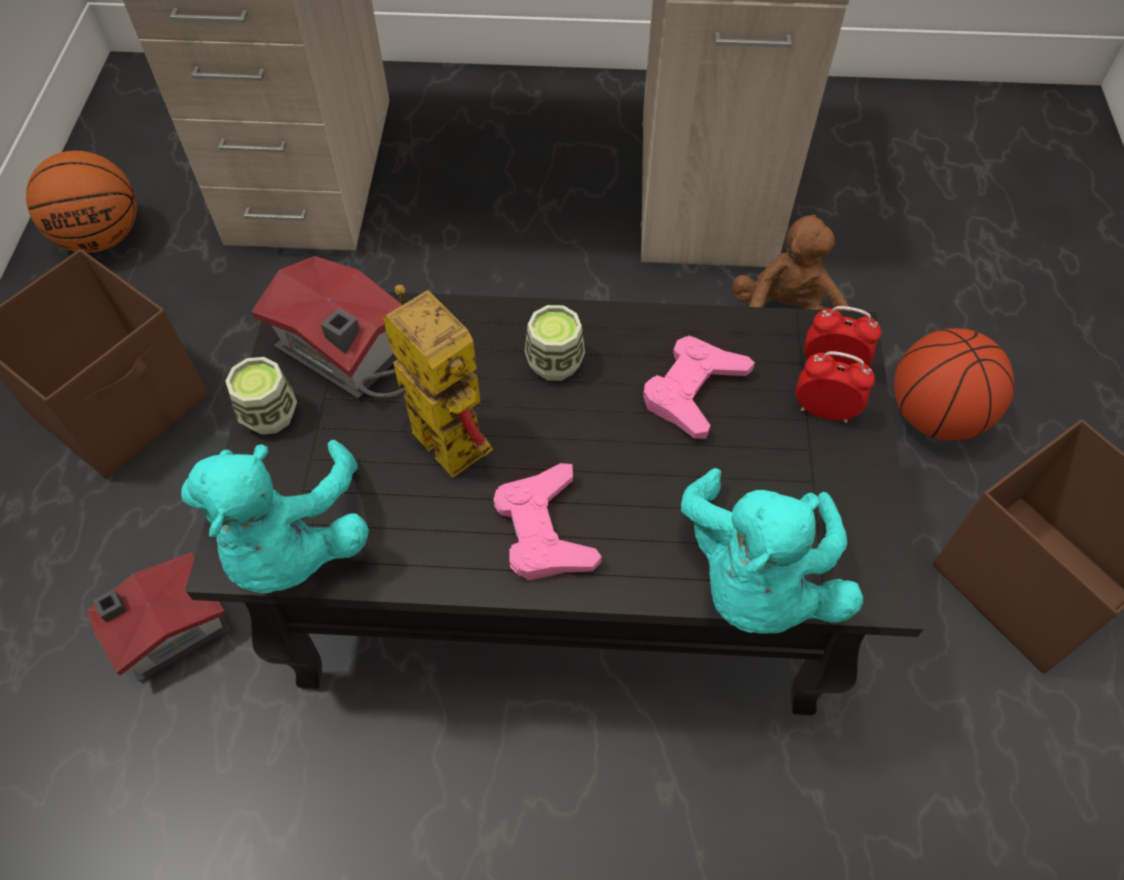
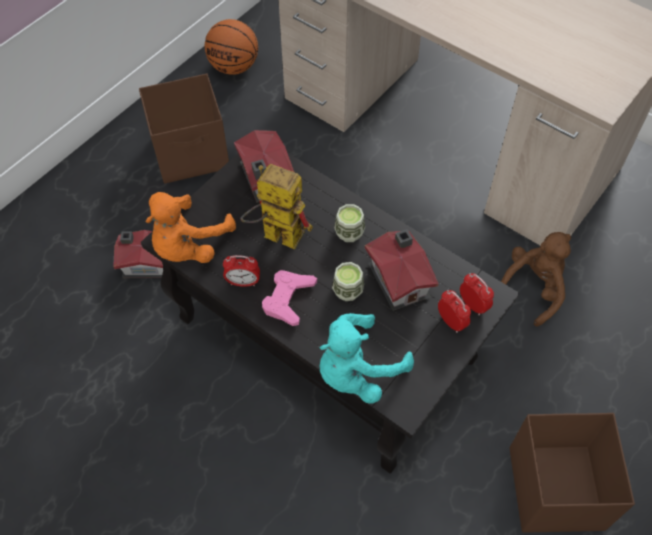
camera: 35 degrees right, 0 degrees up
(270, 415) = (218, 190): cup -> cup (347, 290)
(289, 543) = (189, 246): turquoise plush toy -> orange plush toy
(433, 435) = (274, 235): toy robot -> toy robot turned 60 degrees counterclockwise
(442, 548) = (243, 282): none -> alarm clock
(693, 391) = (399, 279): pink game controller -> toy house
(935, 416) = (578, 380): basketball -> none

